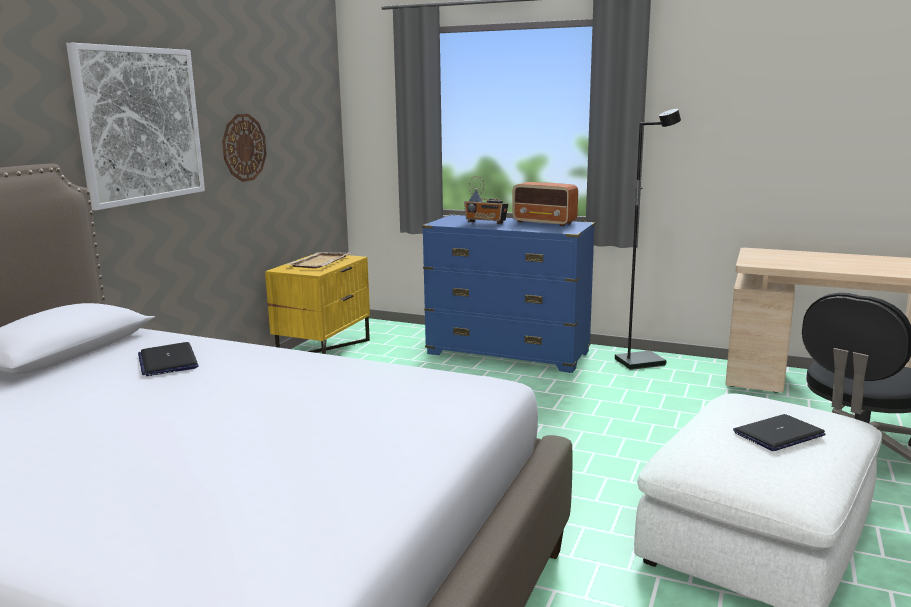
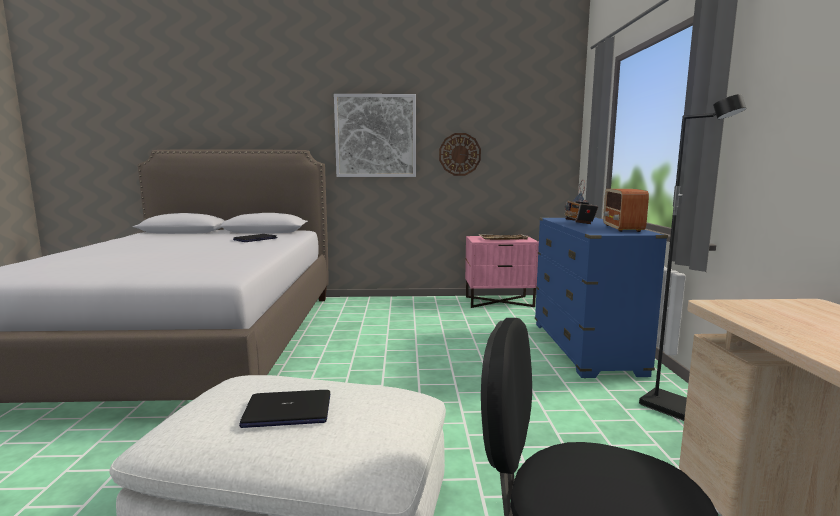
camera: 65 degrees right, 5 degrees down
(324, 350) = (499, 301): yellow nightstand -> pink nightstand
(778, 434) = (287, 411): laptop -> laptop turned 135 degrees clockwise

